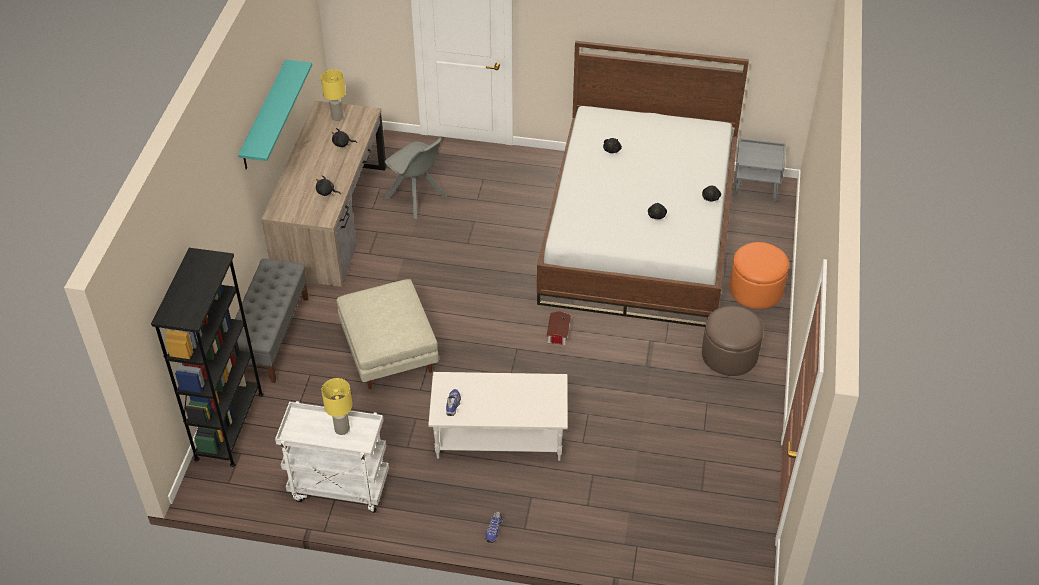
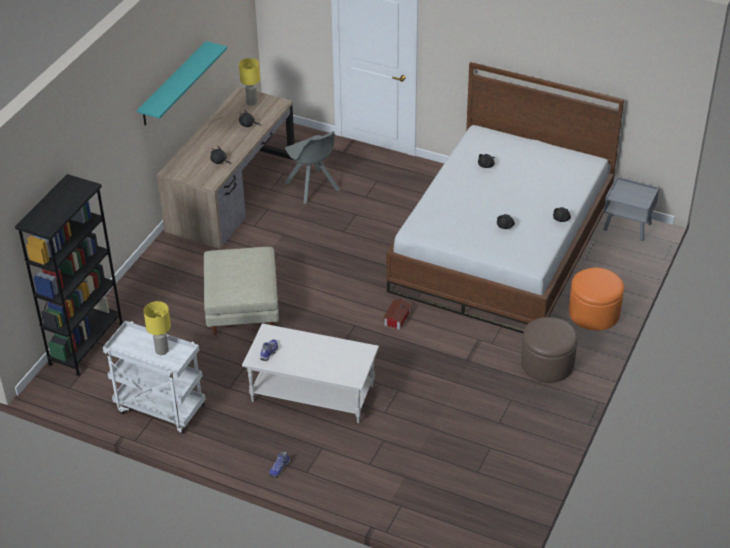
camera: 15 degrees right, 5 degrees down
(272, 336) = (147, 278): grey bench -> none

